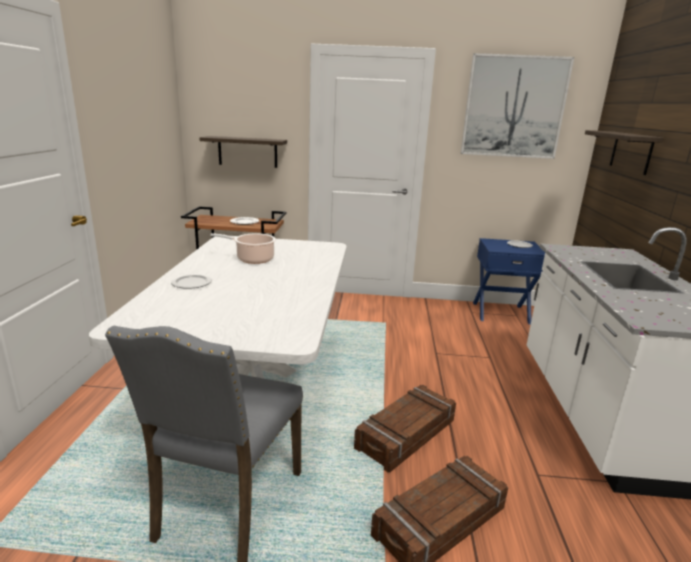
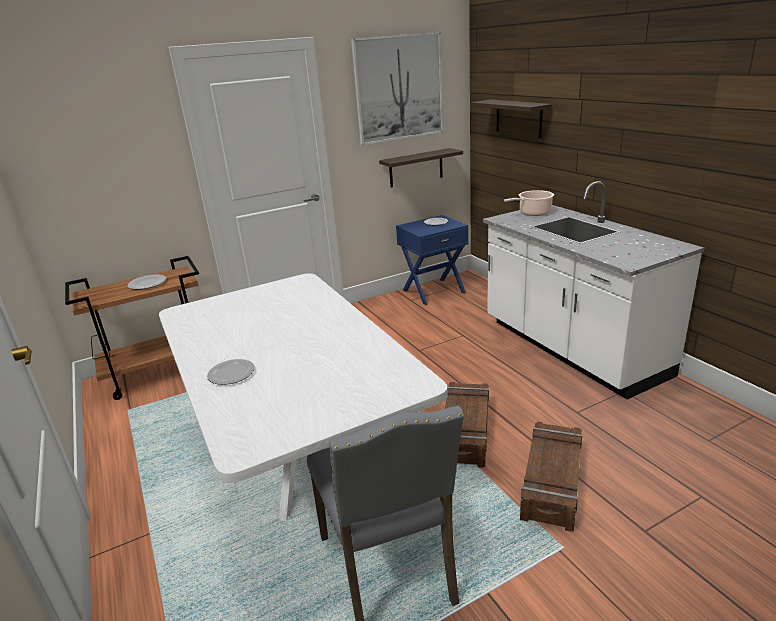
camera: 30 degrees left, 5 degrees up
(247, 152) = (117, 195): shelf -> shelf (416, 168)
(252, 259) = (249, 323): cooking pot -> cooking pot (533, 213)

